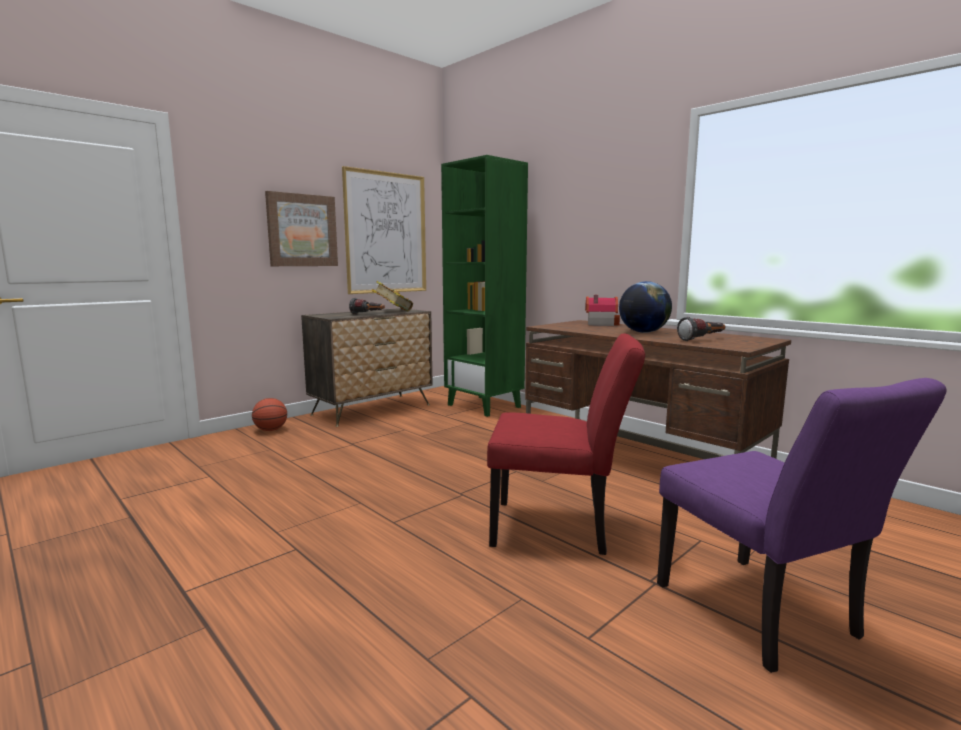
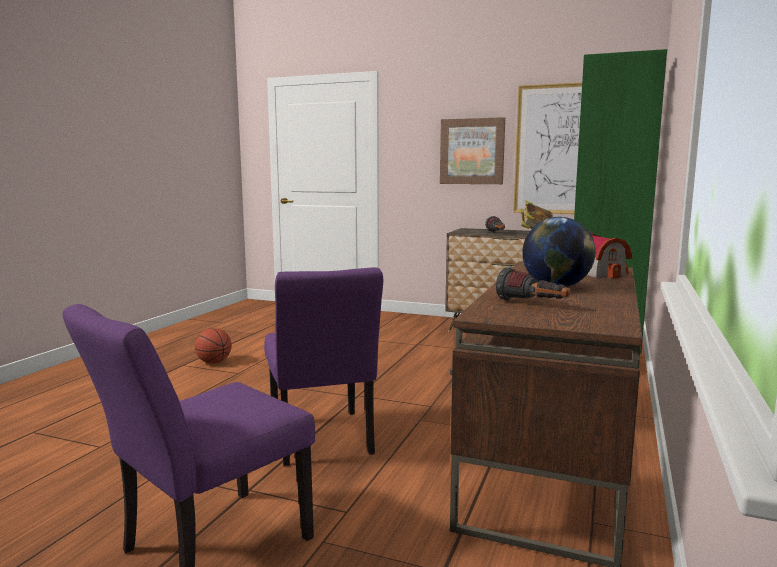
camera: 65 degrees right, 0 degrees up
(270, 430) = (411, 320): basketball -> basketball (214, 362)
(560, 528) = (322, 441): red chair -> purple chair

